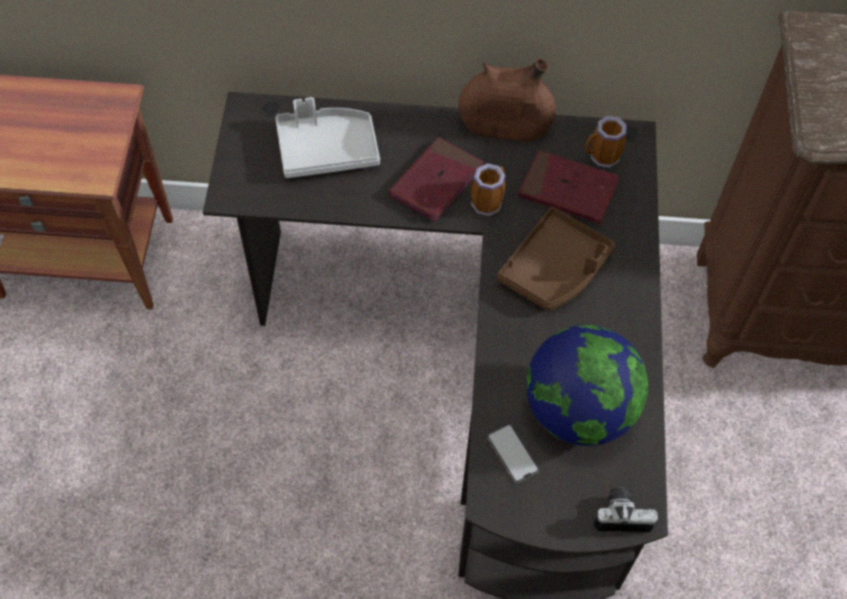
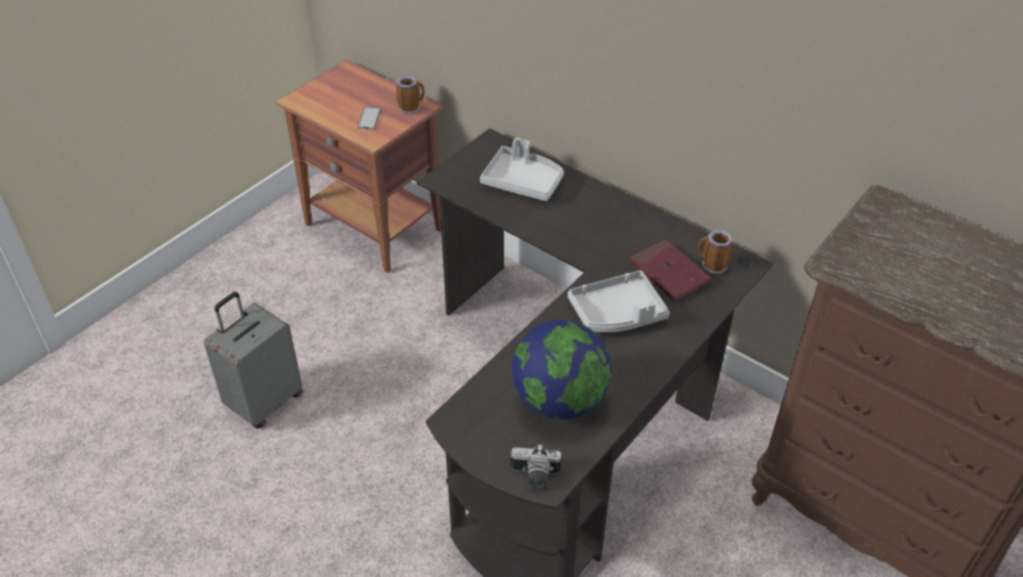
camera: 35 degrees right, 15 degrees down
(139, 554) = (264, 402): none -> grey suitcase
(436, 182) = (579, 229): red book -> none
(487, 201) = (604, 254): mug -> mug (411, 108)
(504, 127) = (655, 219): brown vase -> none
(512, 453) = (491, 401): phone -> phone (369, 118)
(555, 269) = (617, 313): brown tray -> grey tray
(622, 514) = (534, 476): camera -> camera turned 150 degrees clockwise

